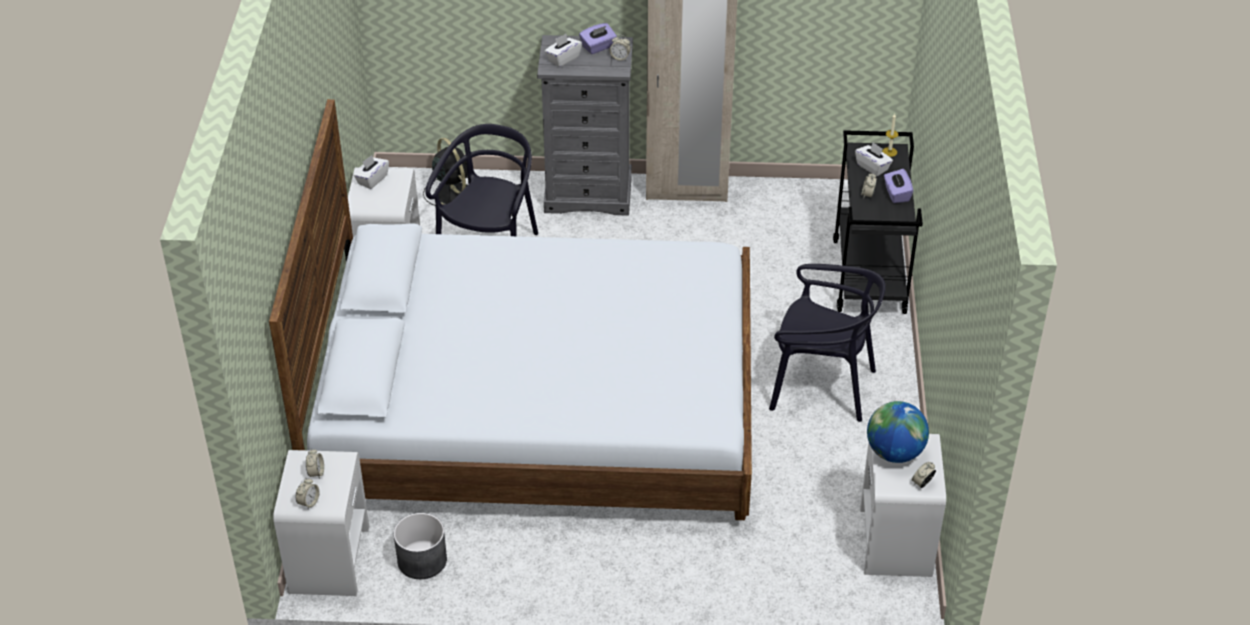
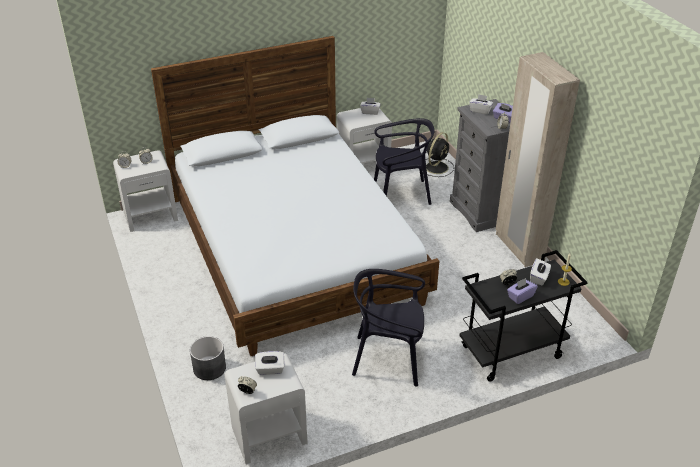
camera: 65 degrees right, 5 degrees down
(422, 560) = (162, 244): grey planter -> grey planter (209, 368)
(821, 386) = (388, 358): black chair -> black chair turned 105 degrees clockwise
(894, 452) = (270, 369): globe -> white tissue box

